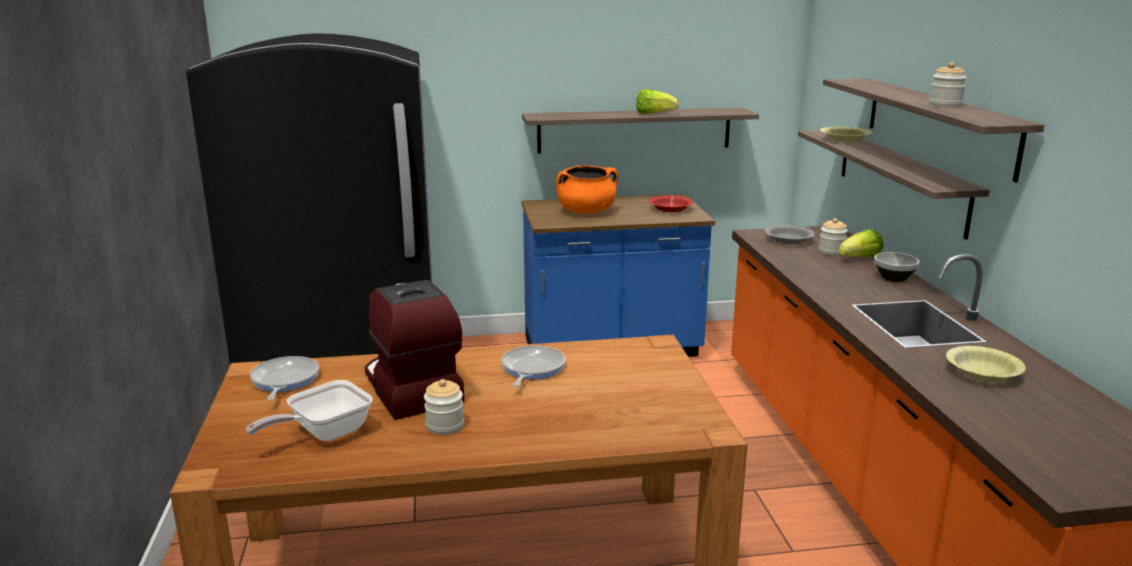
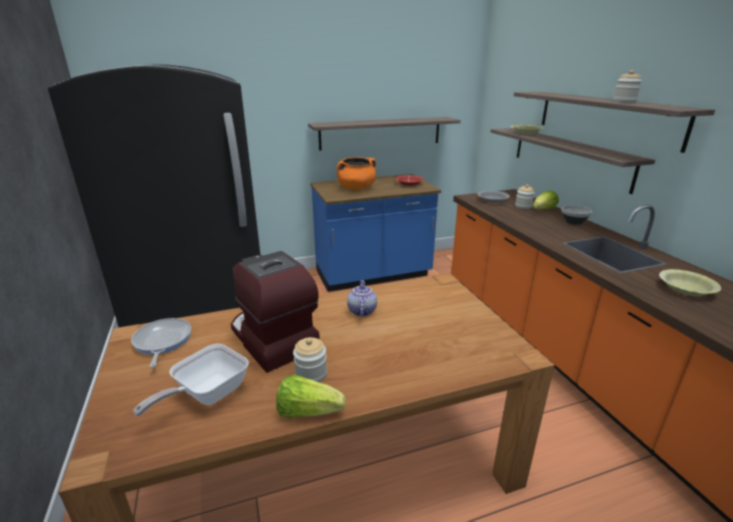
camera: 10 degrees left, 5 degrees up
(531, 369) = (361, 311): frying pan -> teapot
(654, 114) = (395, 121): lettuce -> lettuce (308, 411)

